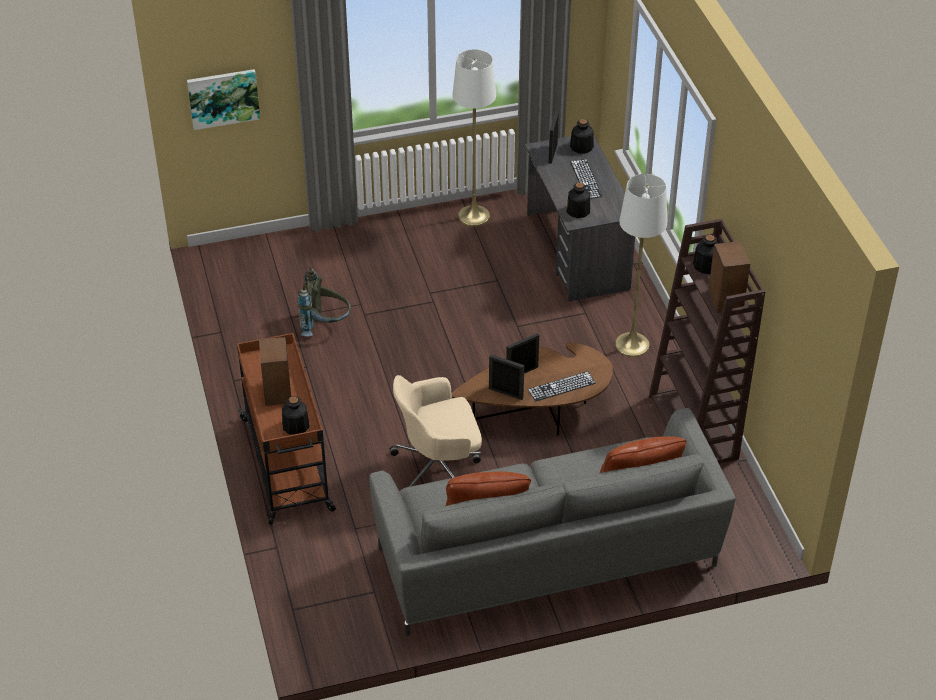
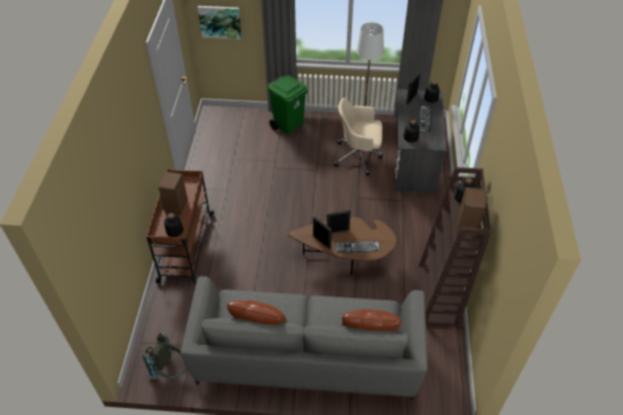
camera: 20 degrees right, 5 degrees up
(325, 326) = (250, 168): grey backpack -> grey backpack (171, 371)
(352, 244) = (288, 125): none -> green trash can
(438, 469) = (270, 276): beige office chair -> beige office chair (359, 156)
(632, 345) = (422, 228): white floor lamp -> none

